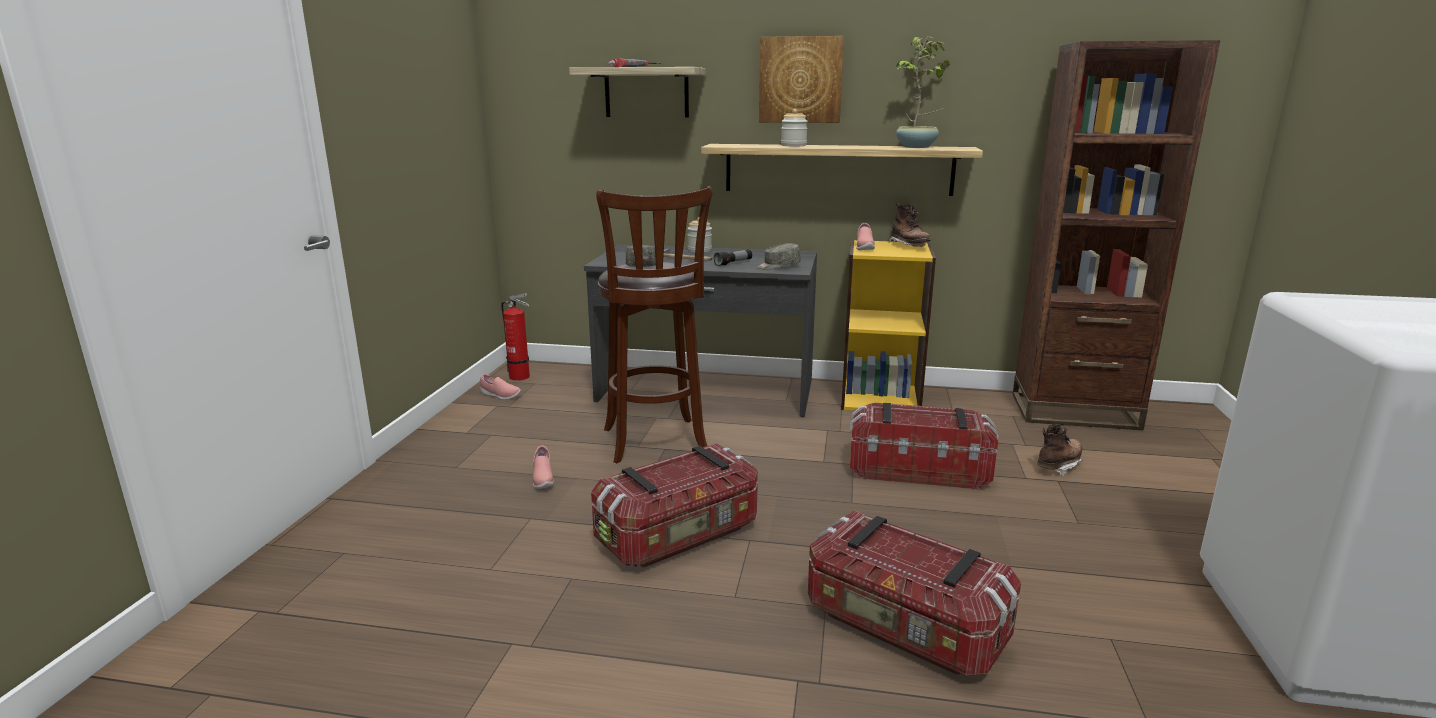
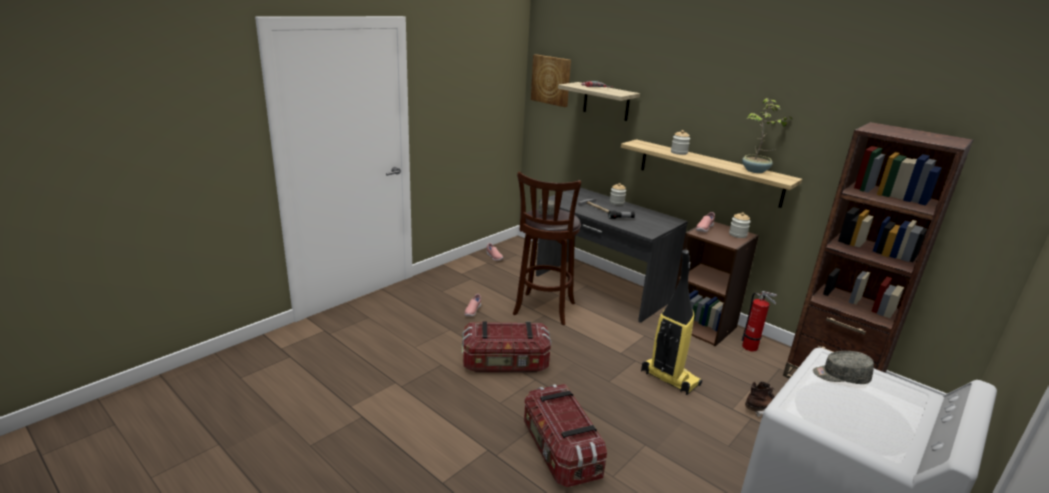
camera: 30 degrees right, 5 degrees up
(521, 377) = (514, 249): fire extinguisher -> fire extinguisher (751, 348)
(778, 266) = (643, 228): grey cap -> grey cap (840, 376)
(800, 80) = (694, 111): picture -> picture (551, 80)
(880, 397) = (703, 326): yellow bookcase -> brown bookcase
(909, 246) = (737, 235): brown boot -> jar
(917, 470) = (669, 378): storage box -> vacuum cleaner

